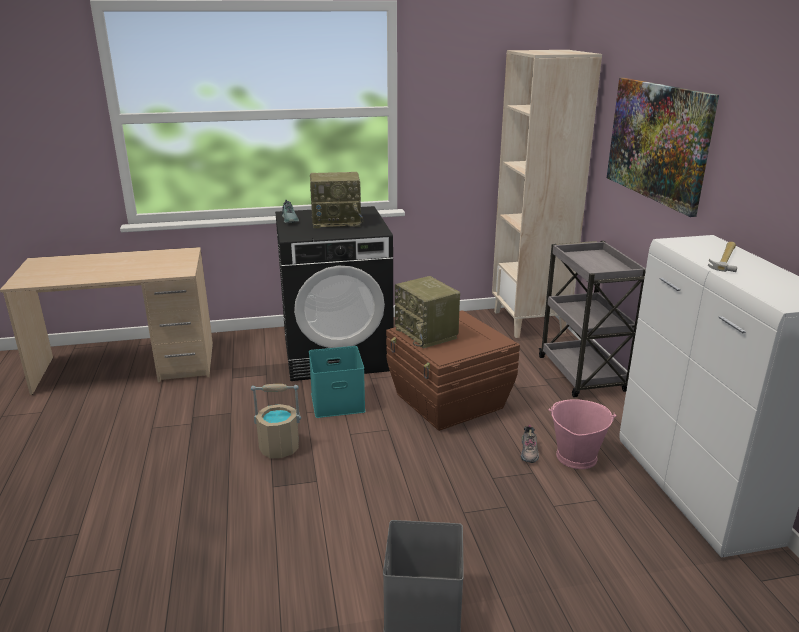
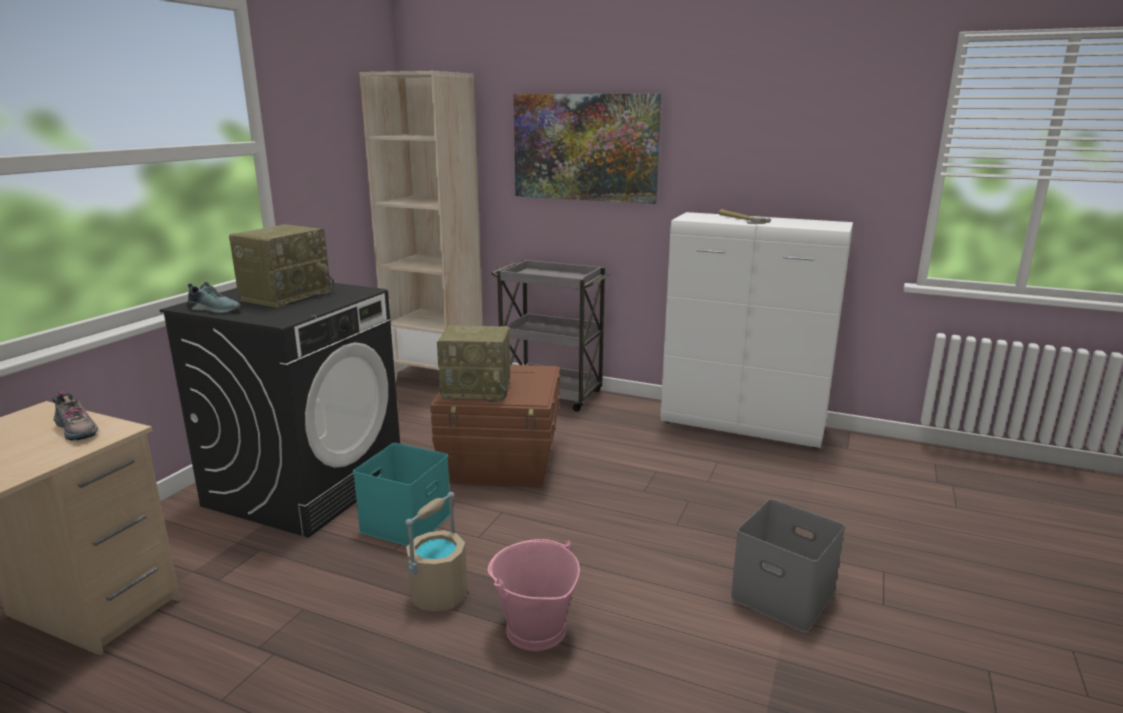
camera: 55 degrees left, 5 degrees down
(529, 452) = (627, 460): shoe -> shoe (78, 430)
(575, 456) = (656, 445): pink bucket -> pink bucket (535, 629)

